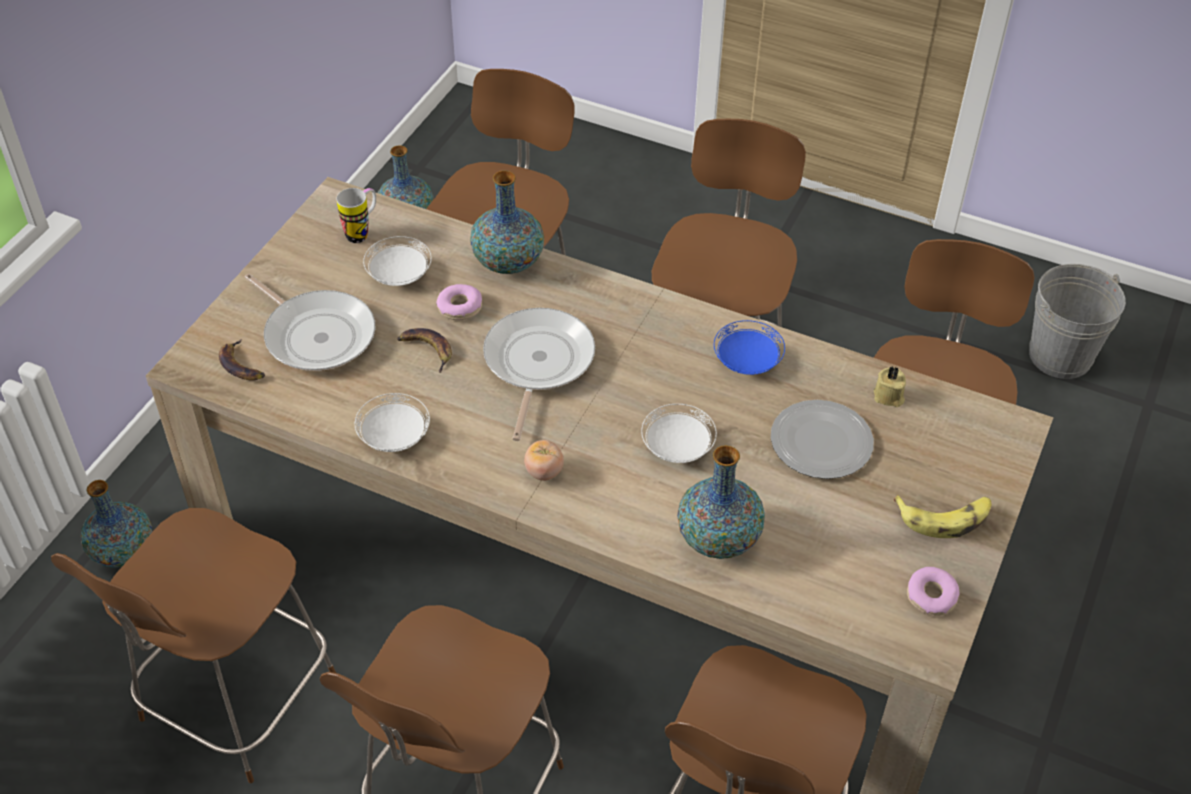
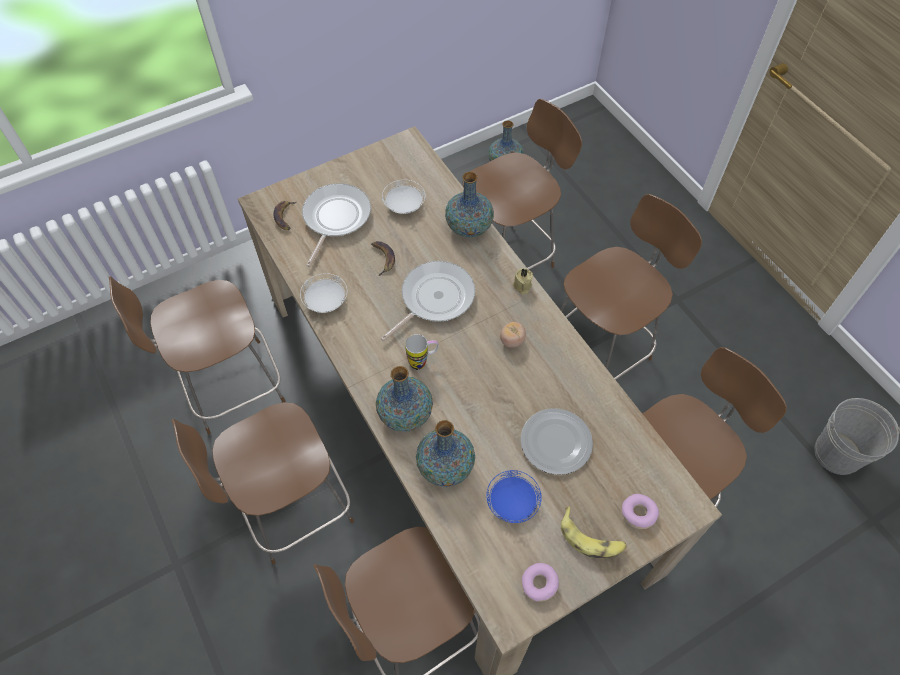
camera: 35 degrees right, 10 degrees up
(123, 551) = (239, 278): vase -> vase (405, 414)
(316, 334) = (335, 218): frying pan -> frying pan turned 150 degrees counterclockwise
(362, 232) = (405, 169): mug -> mug (423, 362)
(460, 307) = (420, 242): donut -> donut (638, 513)
(544, 472) = (385, 367): tomato -> tomato (512, 341)
(677, 448) = (468, 396): white plate -> none
(746, 361) = (554, 364): blue plate -> blue plate (512, 502)
(888, 397) = (623, 437): beige candle -> beige candle (522, 286)

